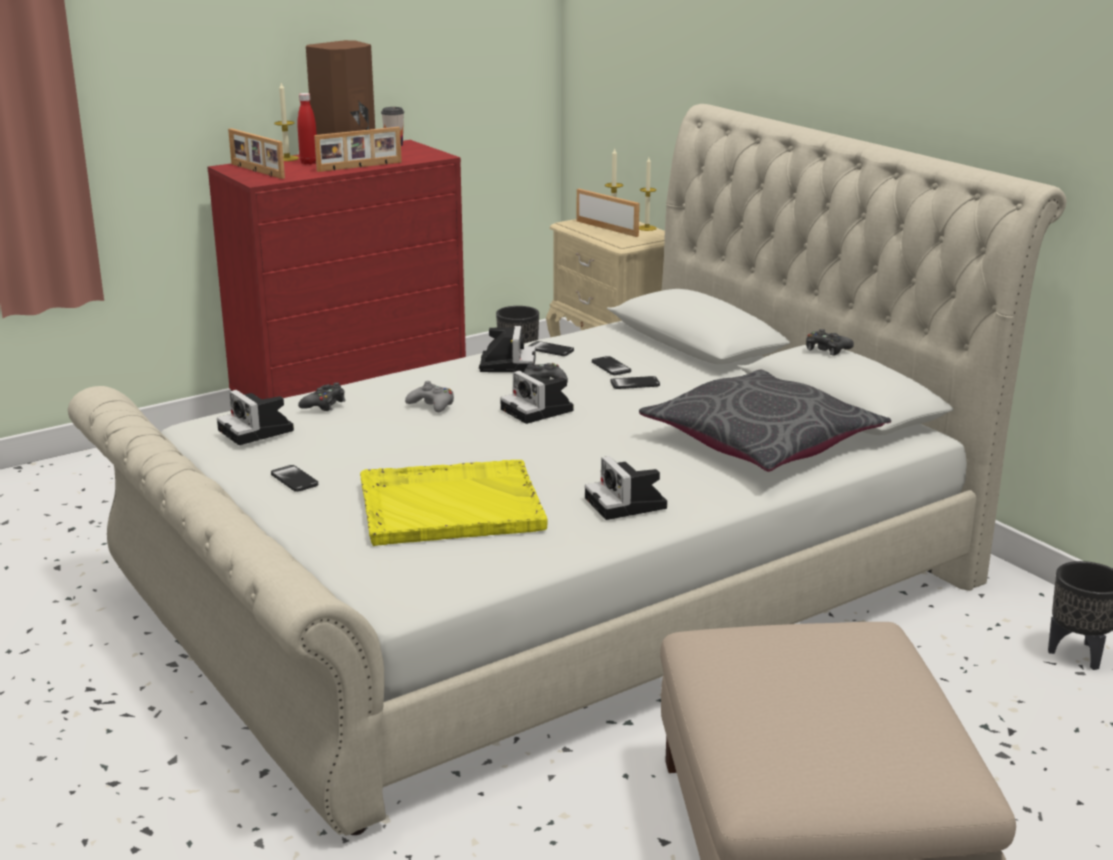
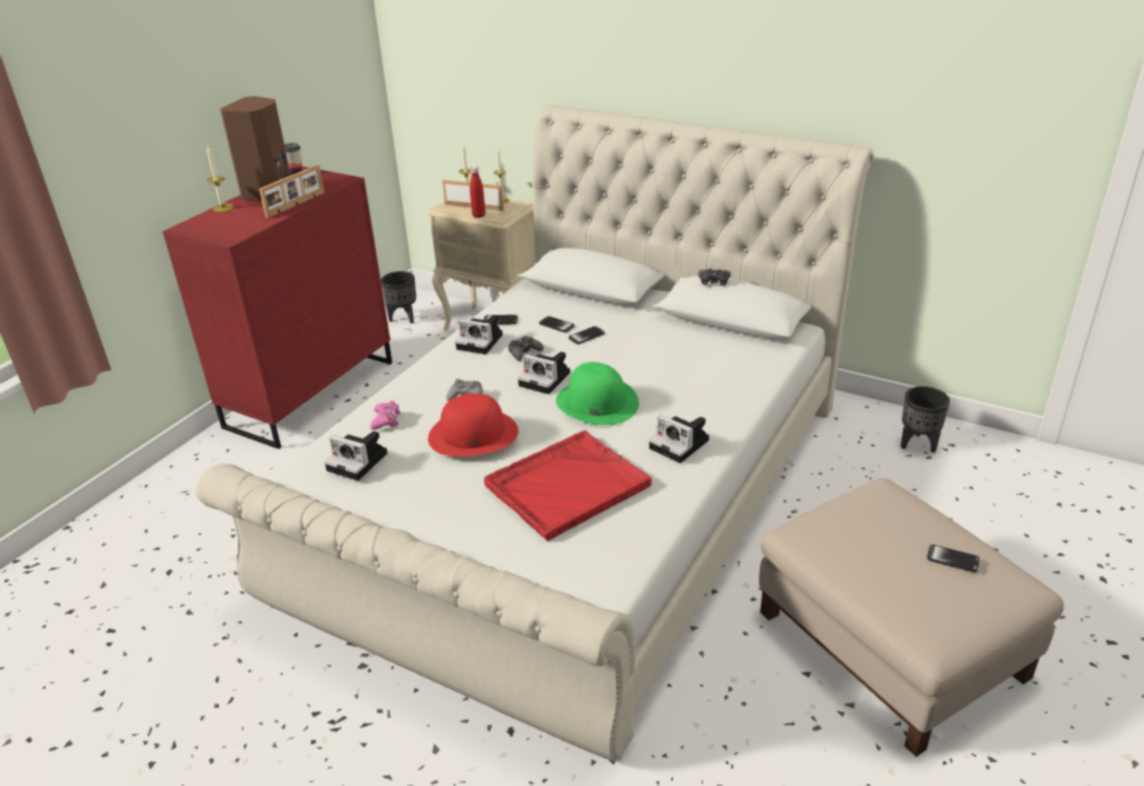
camera: 25 degrees left, 10 degrees up
(256, 171) = (213, 228): picture frame -> none
(294, 480) = (430, 499): phone -> phone (952, 559)
(309, 163) = (248, 209): red bottle -> red bottle (479, 215)
(324, 404) = (386, 420): black game controller -> pink game controller
(400, 436) = (473, 434): none -> red hat
(449, 506) = (566, 486): yellow tray -> red tray
(507, 364) = (481, 342): camera -> camera turned 135 degrees clockwise
(572, 443) = (596, 402): none -> green hat
(762, 442) = (713, 363): grey pillow -> none

